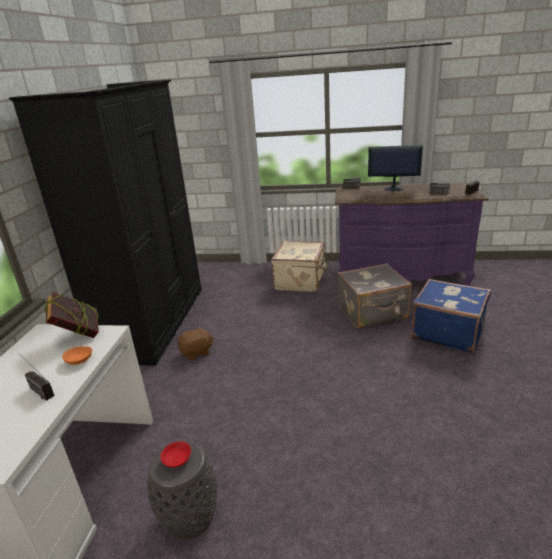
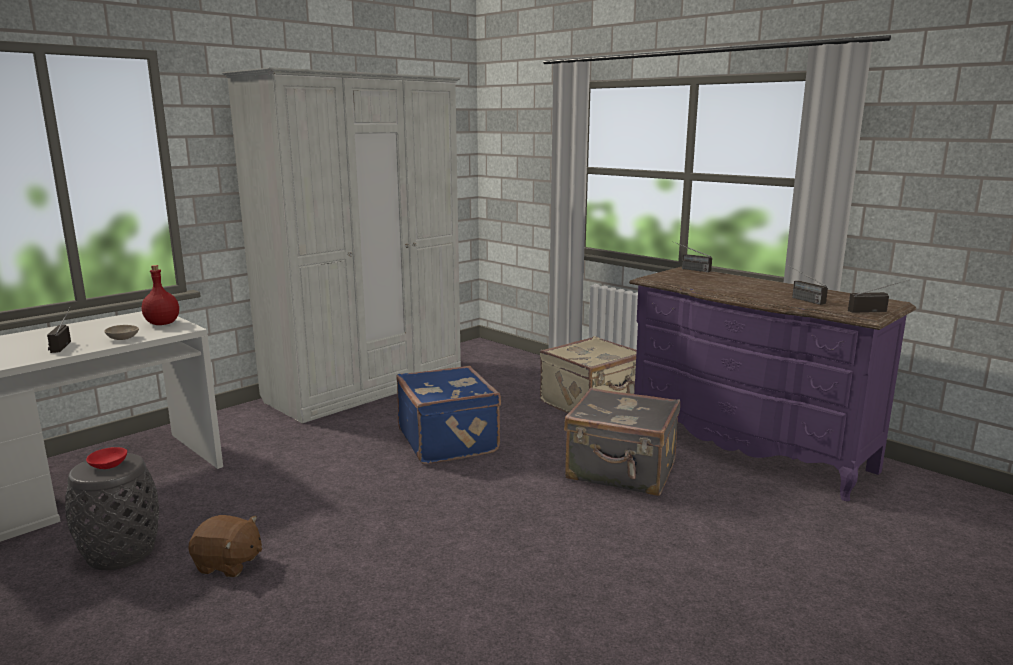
camera: 35 degrees right, 10 degrees down
(78, 361) = (121, 338): orange bowl -> beige bowl
(79, 335) = (162, 323): book -> red bottle
(155, 322) = (367, 386): black wardrobe -> white wardrobe
(197, 352) = (355, 428): brown plush toy -> brown plush toy (228, 564)
(393, 189) = (749, 283): monitor -> none
(447, 332) = (690, 538): blue suitcase -> blue suitcase (449, 441)

